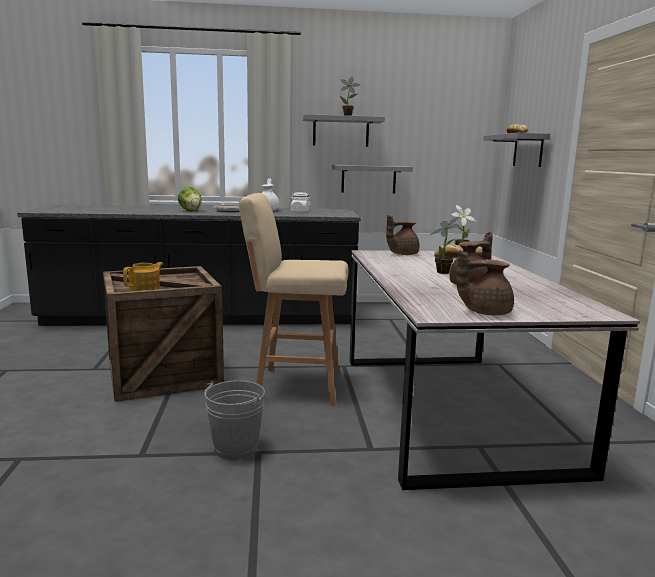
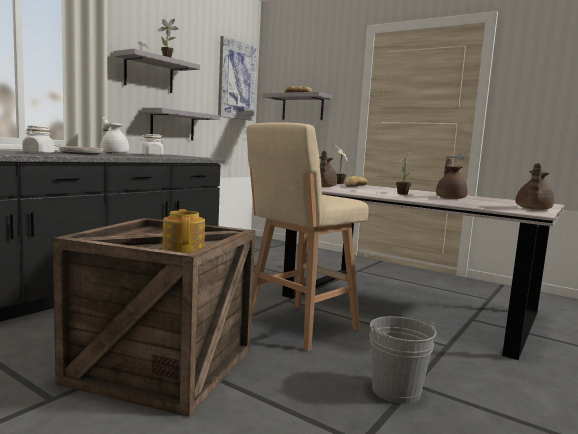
camera: 50 degrees left, 5 degrees down
(190, 211) = (38, 153): lettuce -> white jar
(463, 122) = (236, 80): none -> picture

